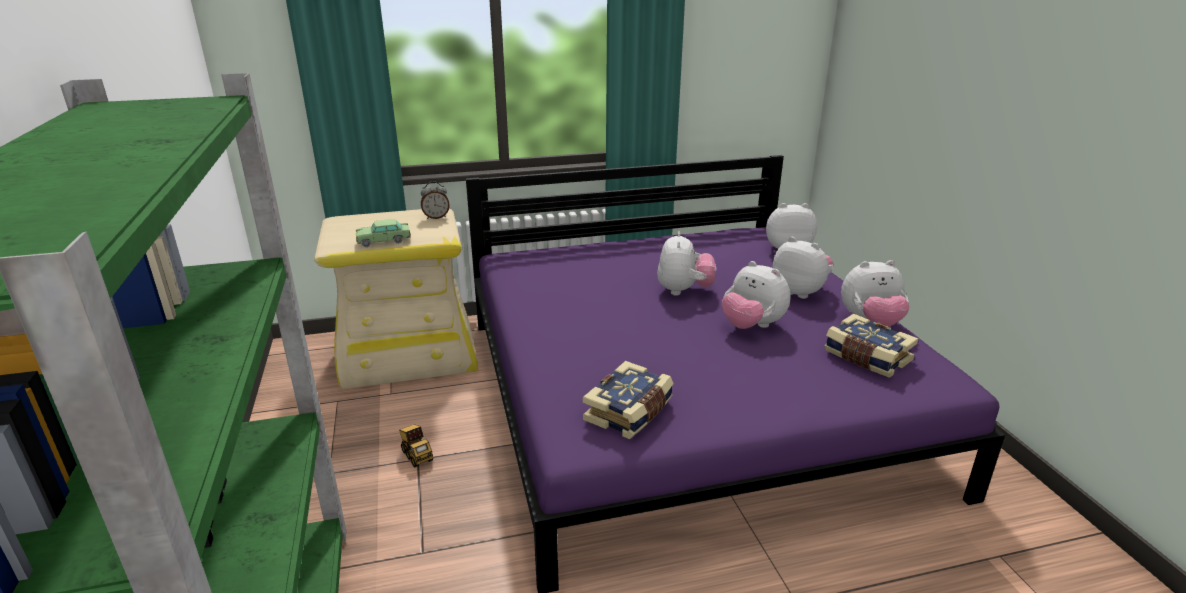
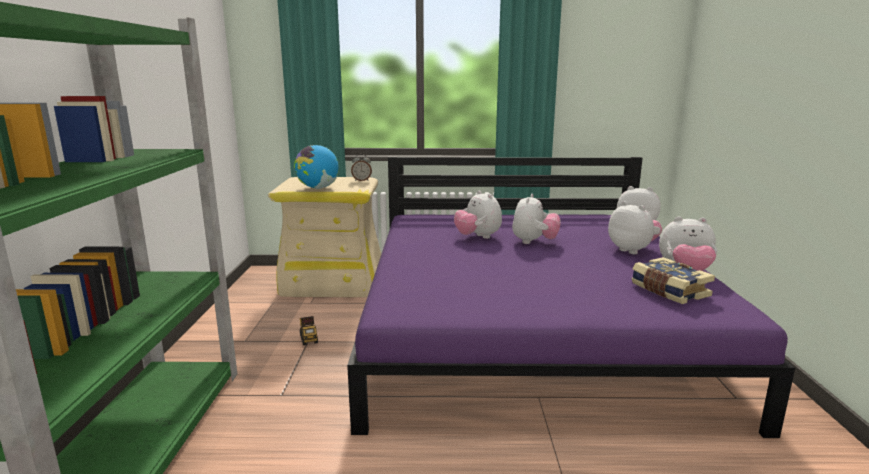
camera: 15 degrees right, 10 degrees down
(384, 241) = (318, 188): toy car -> globe
(630, 412) = (445, 300): book -> none
(752, 326) = (578, 265): plush toy -> plush toy (478, 237)

